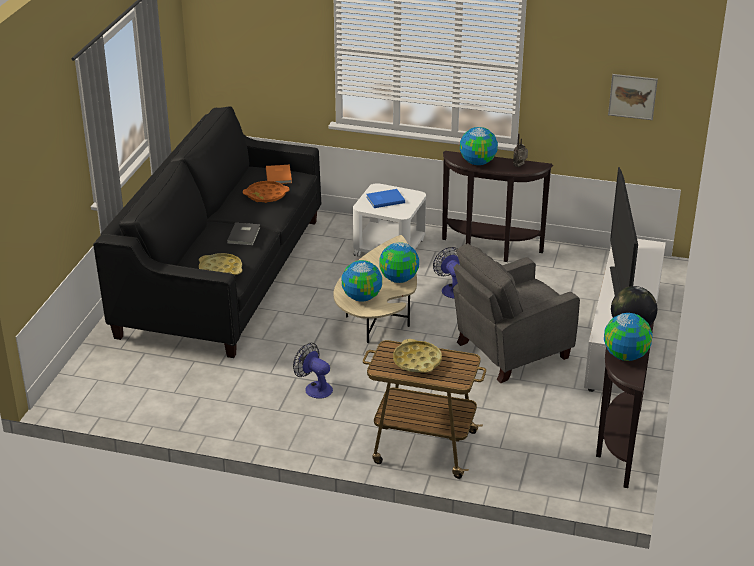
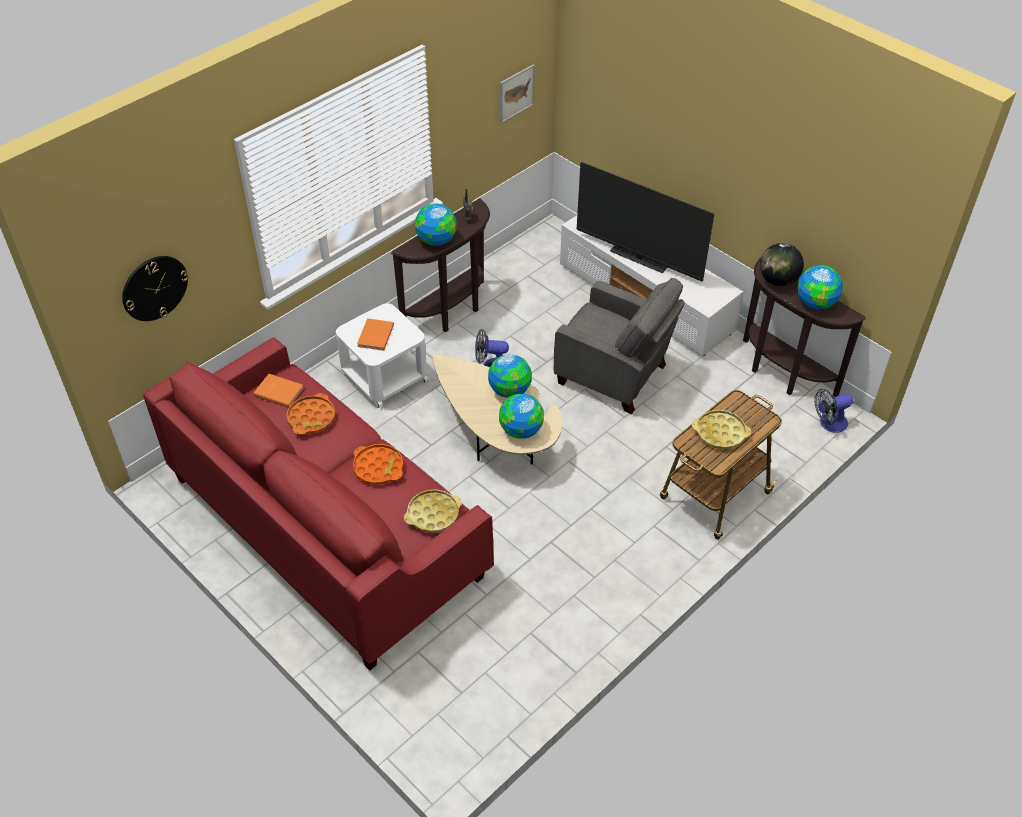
camera: 60 degrees left, 15 degrees up
(222, 277) = (327, 528): black sofa -> red sofa
(245, 235) = (378, 467): grey book -> orange tray
(246, 48) = (154, 288): none -> wall clock
(314, 388) = (577, 534): fan -> fan (829, 424)
(384, 199) = (374, 336): blue book -> orange book
(509, 350) = (614, 375): grey armchair -> grey armchair turned 60 degrees counterclockwise

